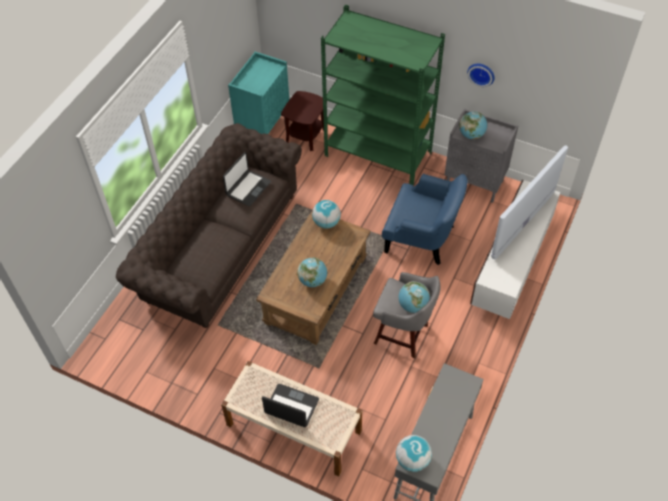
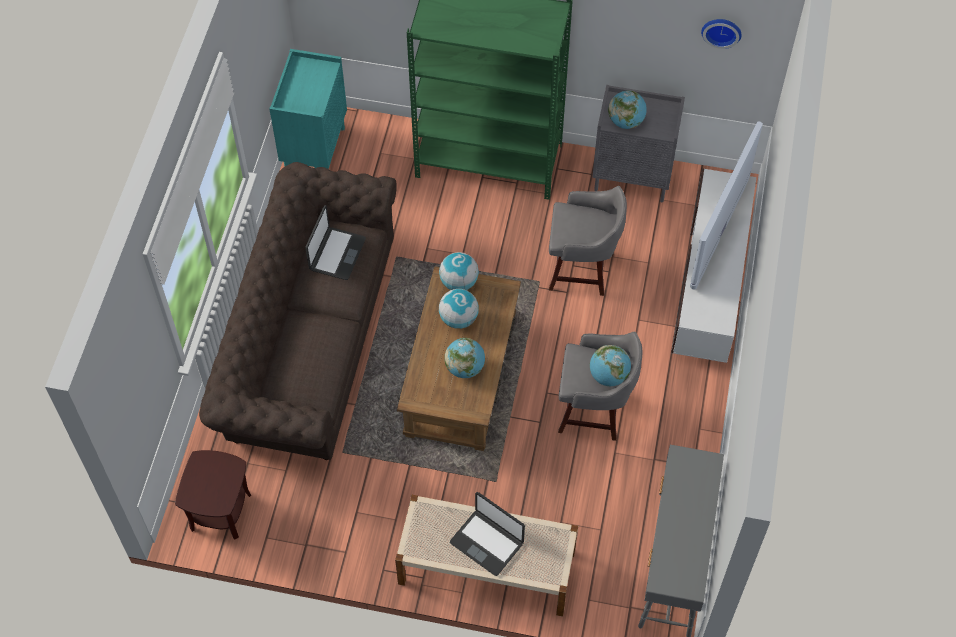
camera: 15 degrees left, 5 degrees up
(291, 407) = (487, 542): laptop -> laptop turned 150 degrees counterclockwise
(305, 136) = (379, 152): brown side table -> brown side table (220, 511)
(412, 460) = (664, 576): globe -> globe (458, 319)
(422, 238) = (582, 271): blue armchair -> grey stool
(481, 73) = (627, 38): wall clock -> wall clock (721, 30)

